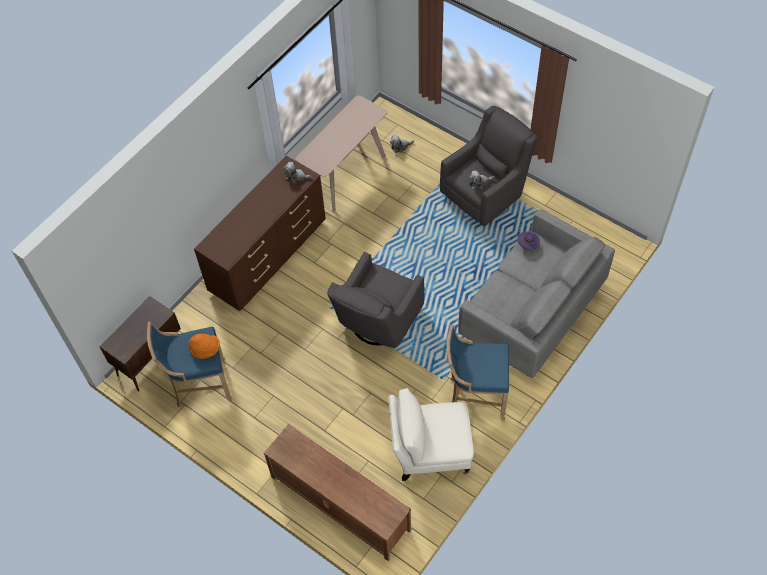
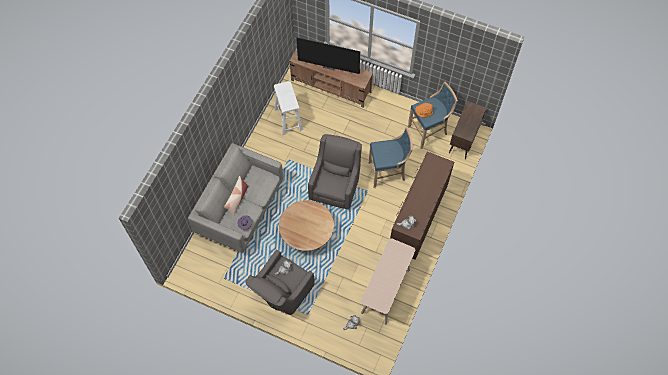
camera: 165 degrees right, 5 degrees up
(337, 482) = (329, 65): none -> television
(429, 451) = (288, 119): beige armchair -> white stool
(436, 262) = (307, 234): none -> brown coffee table
(475, 396) = (268, 153): blue stool -> blue stool (388, 172)
(536, 283) = (237, 199): none -> pillow

